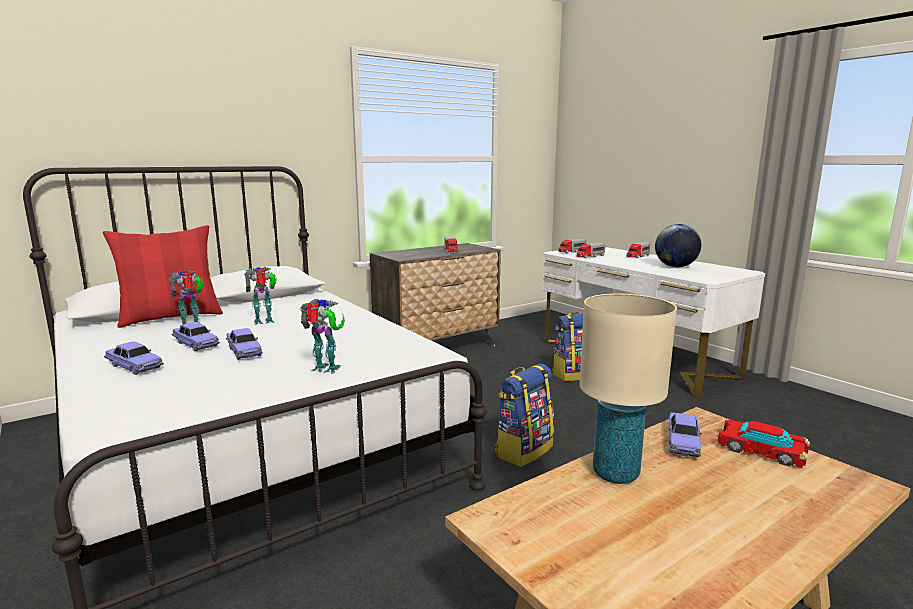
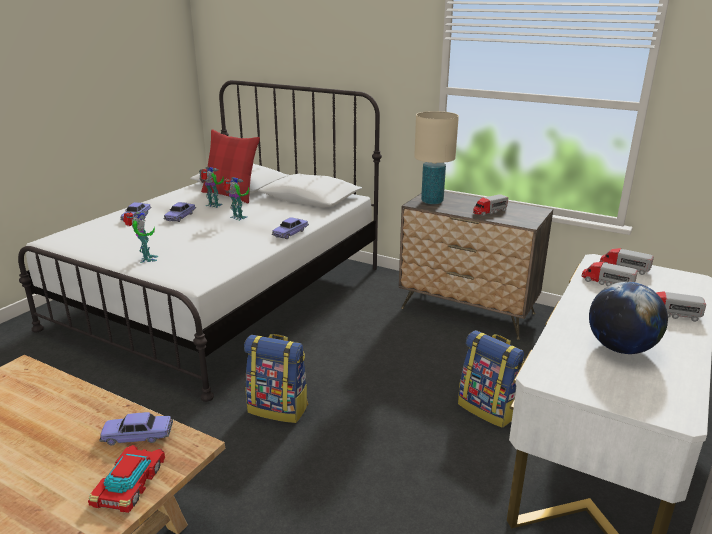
camera: 65 degrees right, 10 degrees up
(244, 351) = (172, 231): toy car -> toy car (290, 233)
(615, 474) = (77, 406): beige table lamp -> beige table lamp (432, 201)

